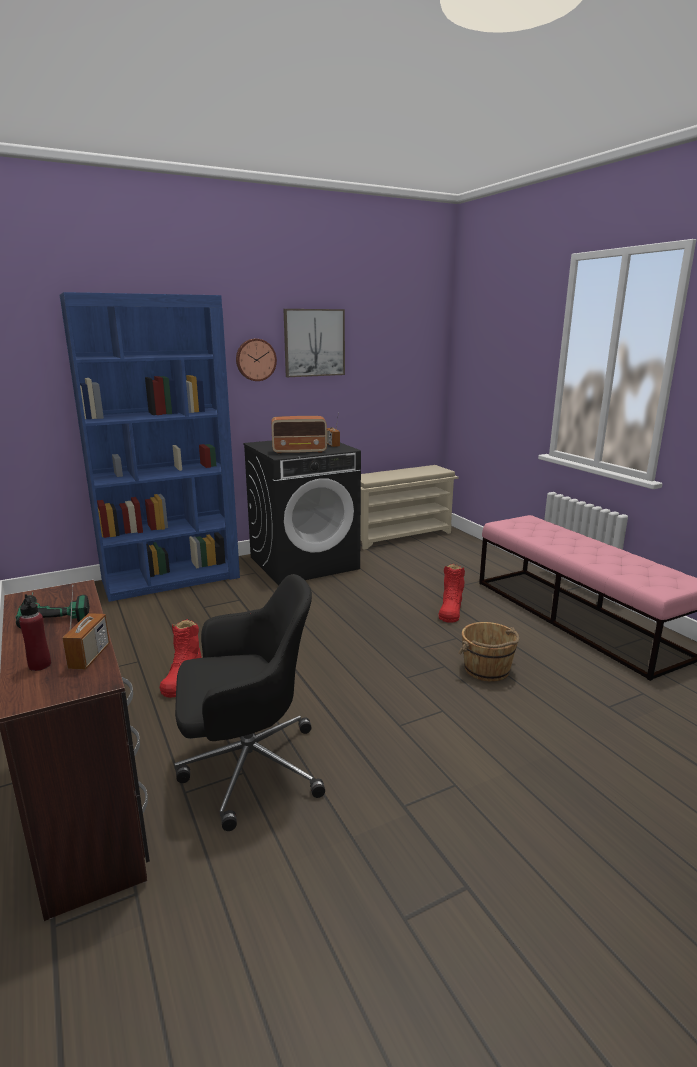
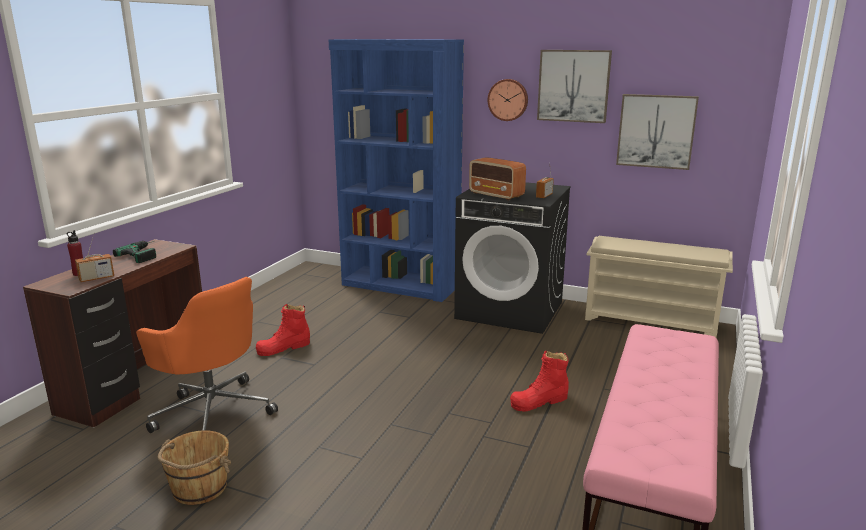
camera: 50 degrees right, 0 degrees up
(248, 767) = (212, 411): black office chair -> orange office chair
(380, 378) = (656, 131): none -> picture
(487, 670) = (456, 457): brown bucket -> brown bucket (199, 488)

